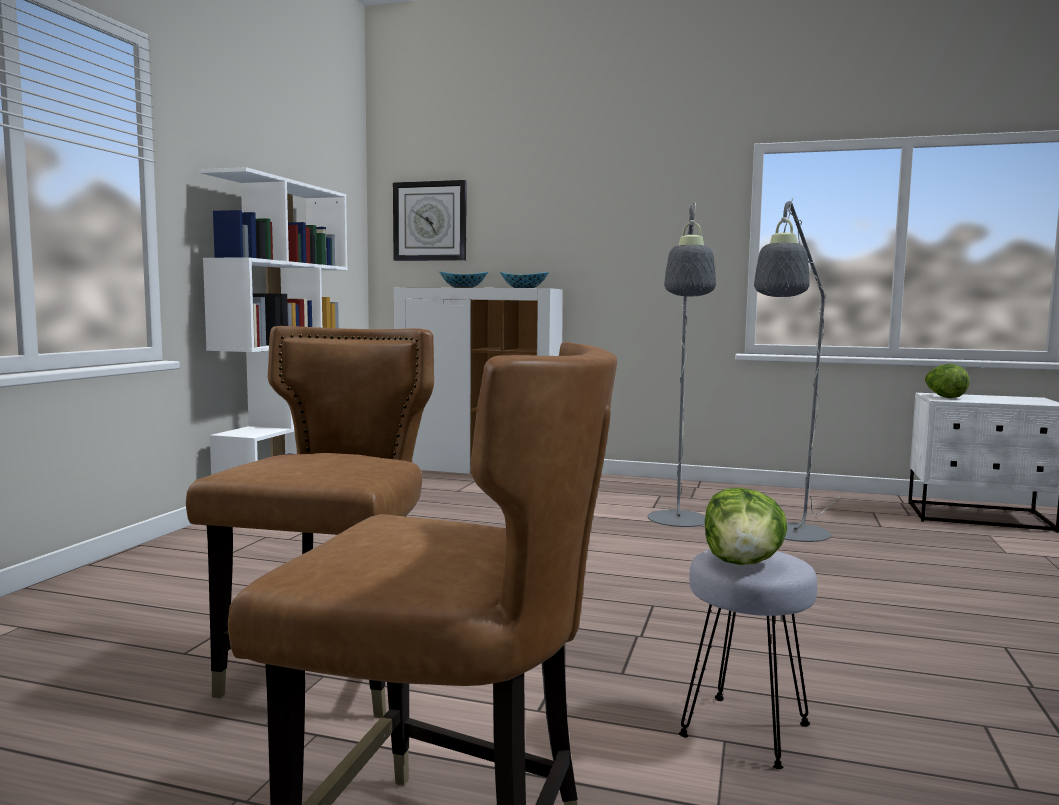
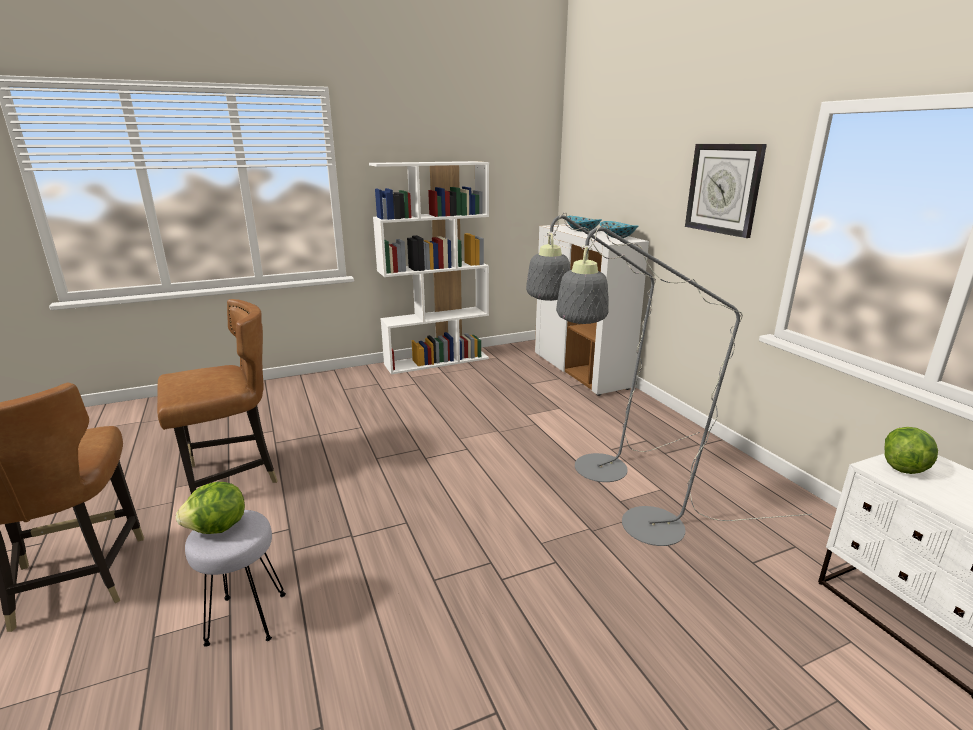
camera: 50 degrees right, 15 degrees up
(430, 221) = (587, 170): wall clock -> wall clock (724, 189)

